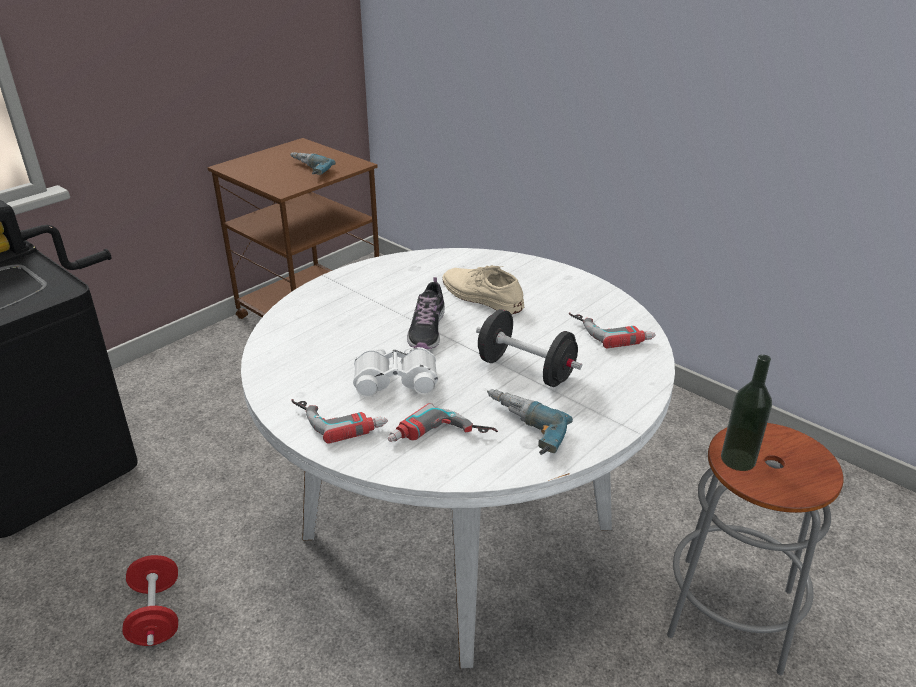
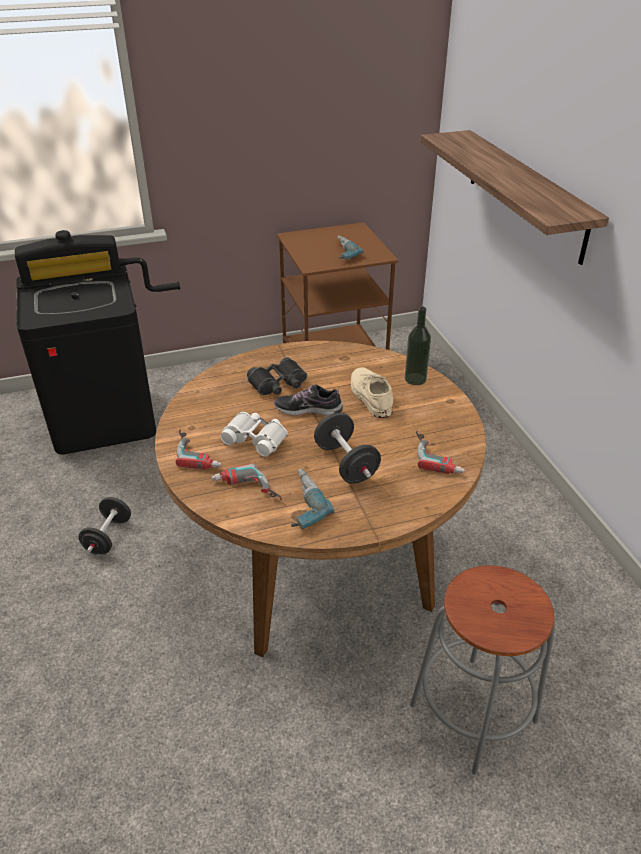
camera: 30 degrees right, 5 degrees up
(156, 615) = (108, 536): red dumbbell -> black dumbbell
(365, 315) = (278, 384): none -> black binoculars
(427, 330) = (308, 409): shoe -> shoe turned 60 degrees clockwise
(457, 531) = (320, 563): white dining table -> brown dining table
(516, 55) = (525, 194): none -> shelf
(738, 459) = (470, 592): bottle -> bottle (415, 379)

